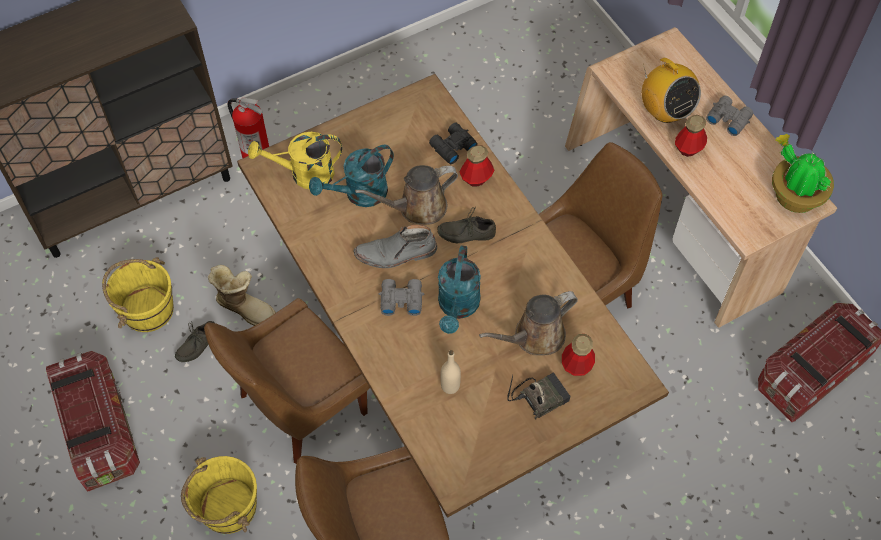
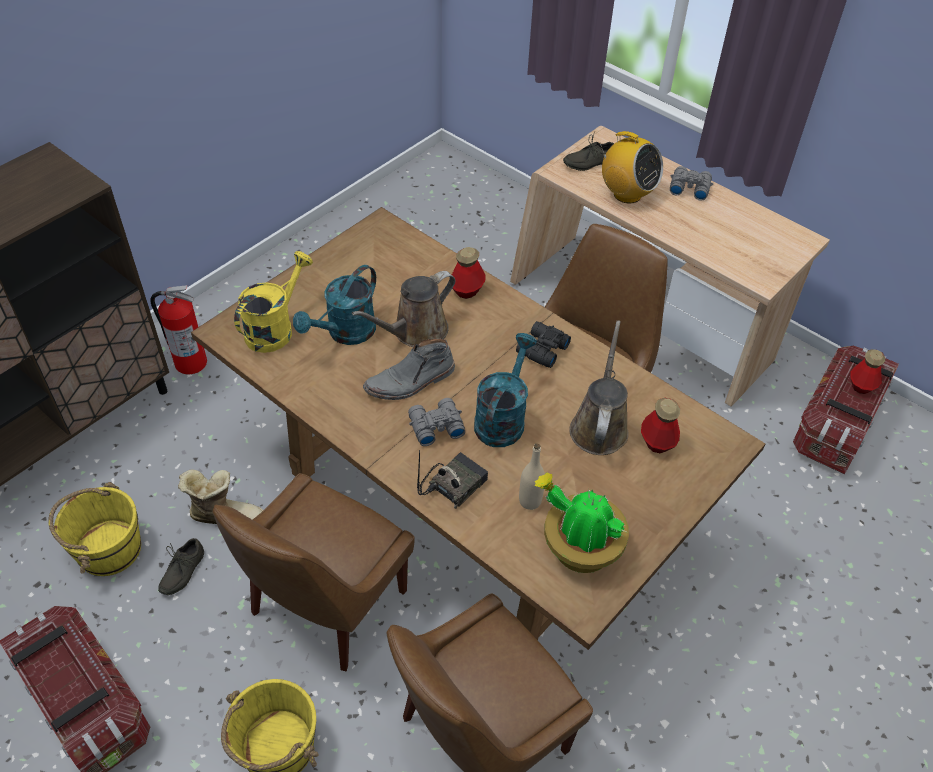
camera: 20 degrees left, 10 degrees down
(304, 174) = (275, 328): yellow watering can -> yellow watering can turned 150 degrees clockwise
(451, 147) = (428, 267): black binoculars -> black binoculars (541, 350)
(458, 307) = (502, 418): turquoise watering can -> turquoise watering can turned 150 degrees counterclockwise
(466, 232) = (478, 343): grey shoe -> grey shoe (587, 162)
(534, 337) = (599, 426): brown watering can -> brown watering can turned 150 degrees clockwise
(540, 396) = (634, 485): radio -> radio (453, 484)
(688, 148) = (665, 220): bottle -> bottle (861, 386)
(793, 195) = (784, 238): potted plant -> potted plant (578, 548)

